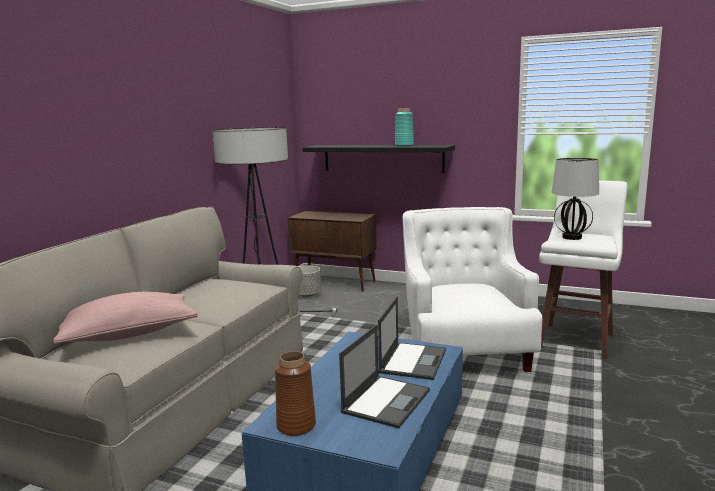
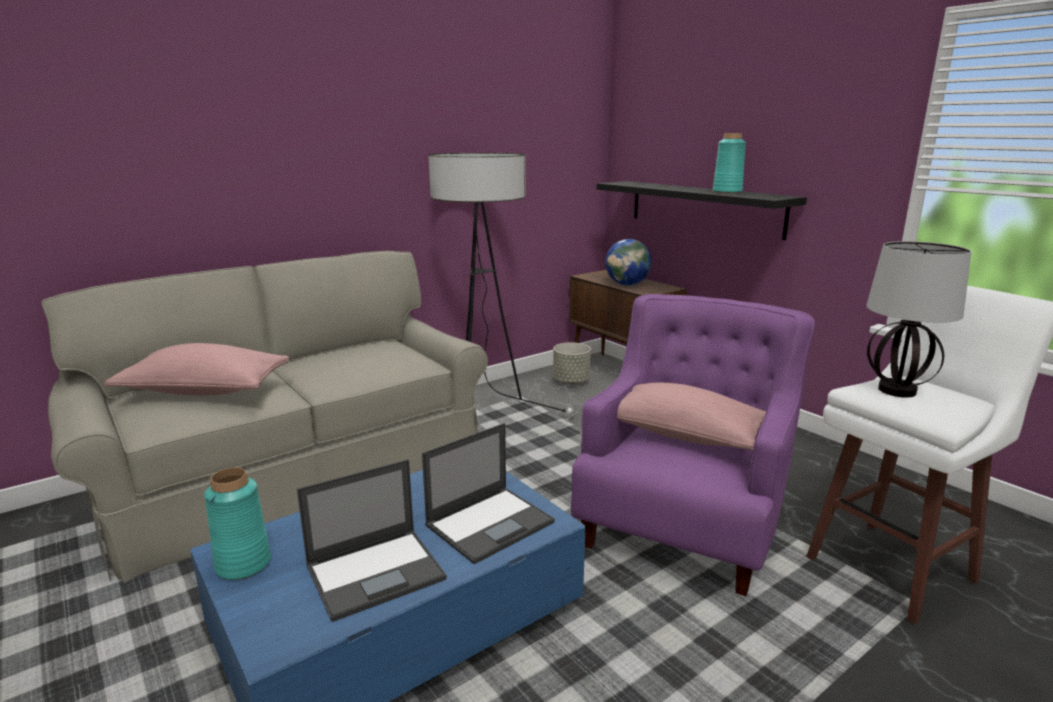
camera: 30 degrees right, 5 degrees up
(296, 425) = (244, 564): brown vase -> turquoise vase
(335, 217) = (627, 284): none -> globe
(462, 291) = (683, 434): none -> pink pillow
(464, 349) = (685, 521): white armchair -> purple armchair

